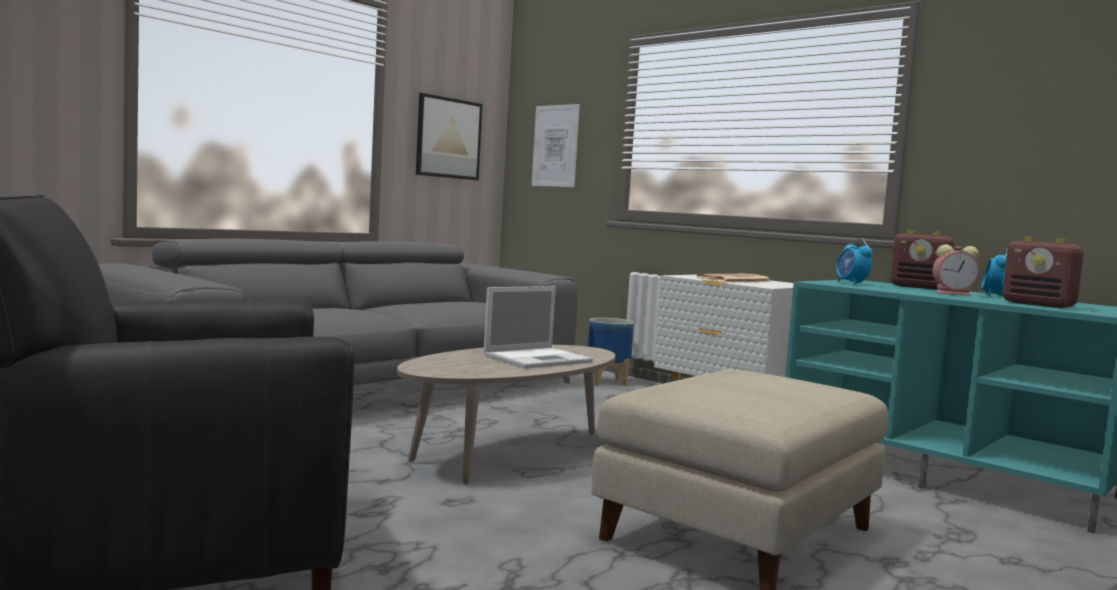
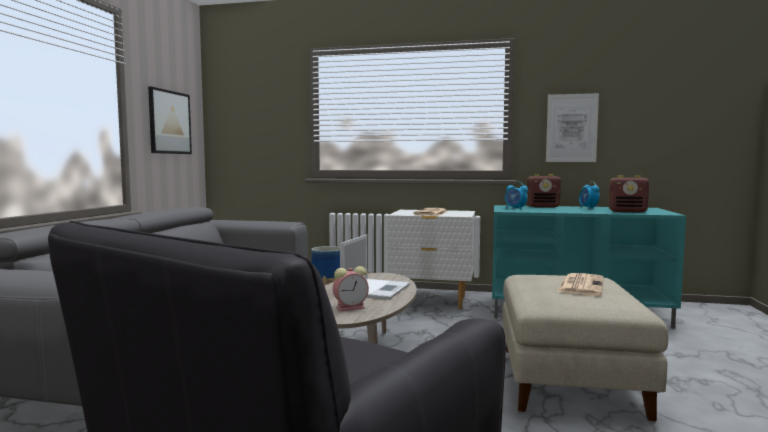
camera: 30 degrees left, 0 degrees up
(555, 146) = (252, 126): picture -> picture (571, 128)
(770, 388) = (580, 285): none -> newspaper
(954, 294) = (575, 209): alarm clock -> alarm clock (351, 307)

